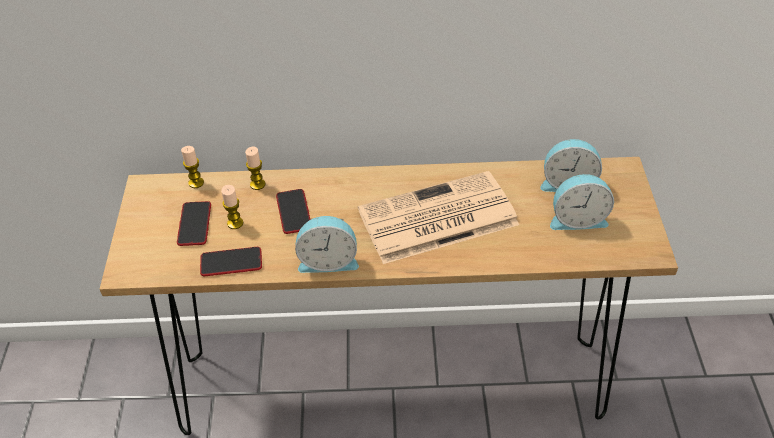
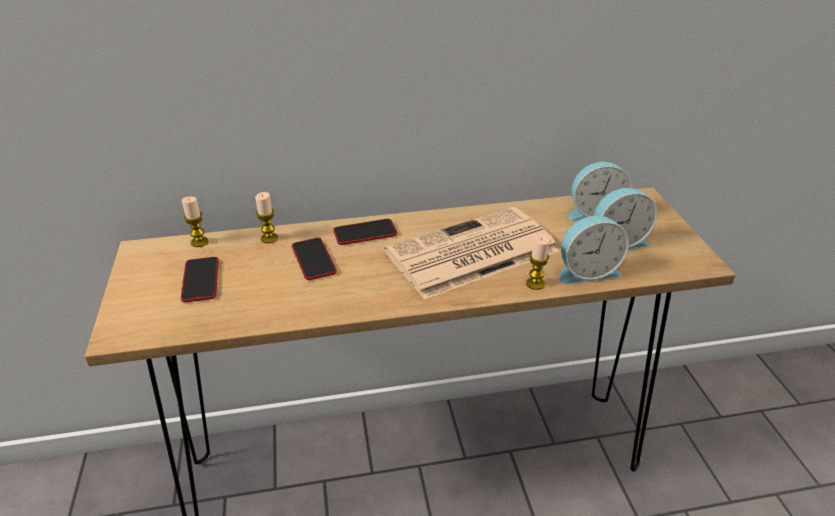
camera: 10 degrees left, 10 degrees down
(231, 262) = (248, 313): phone -> phone (365, 233)
(235, 223) = (248, 275): candle -> candle (535, 284)
(328, 260) = (361, 301): alarm clock -> alarm clock (586, 271)

